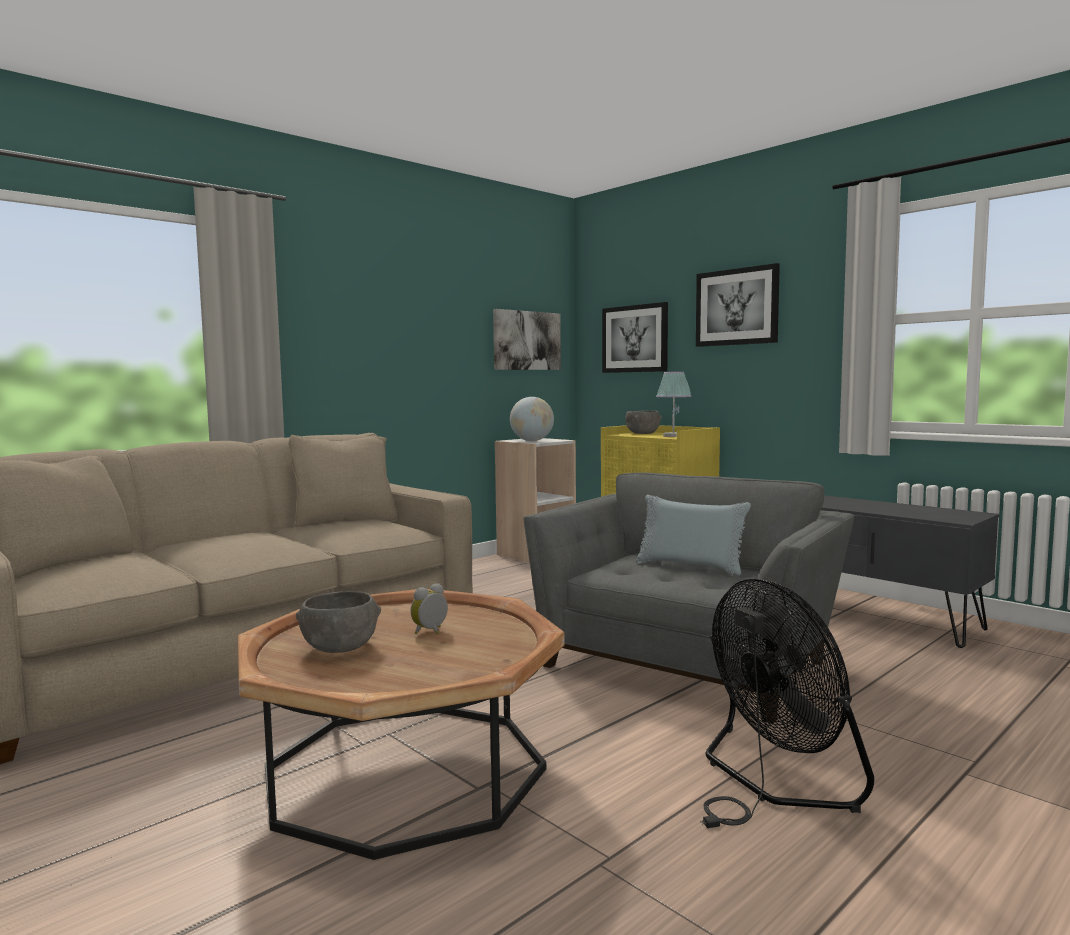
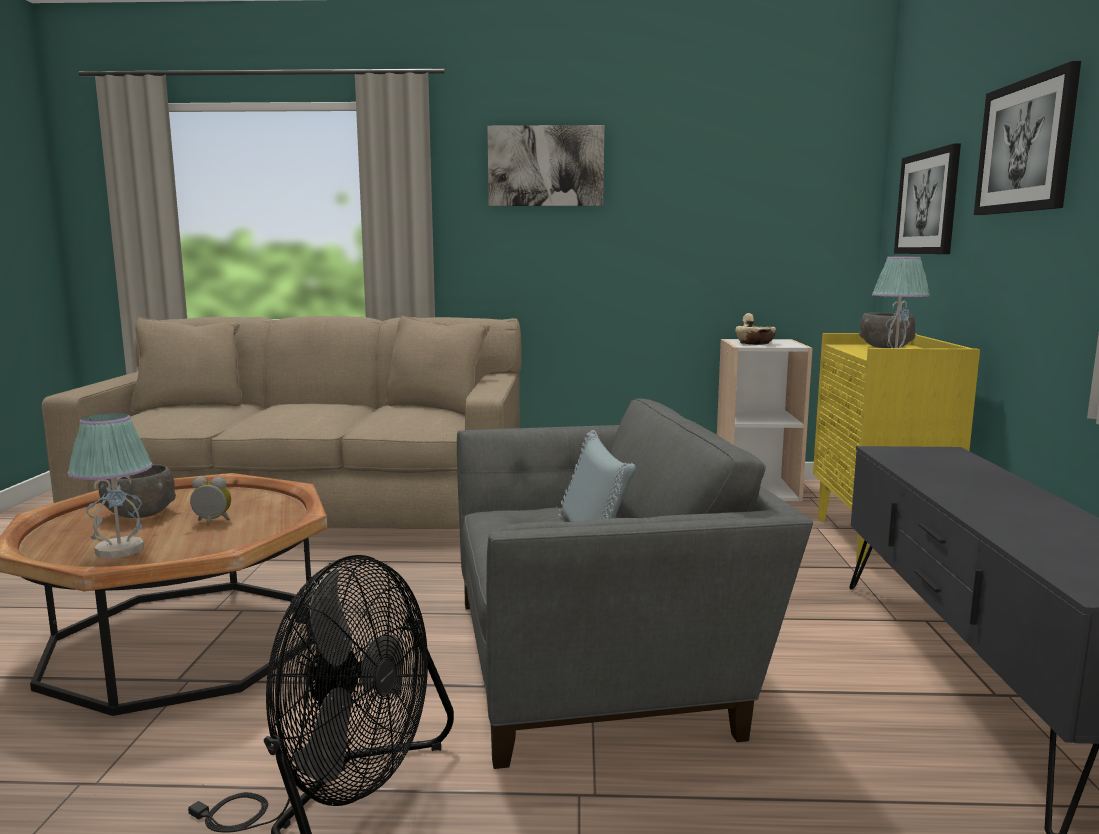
camera: 45 degrees right, 5 degrees up
(438, 666) = (120, 550): none -> table lamp
(526, 340) = (788, 209): picture -> picture (546, 166)
(532, 441) = (754, 343): globe -> beige bowl

